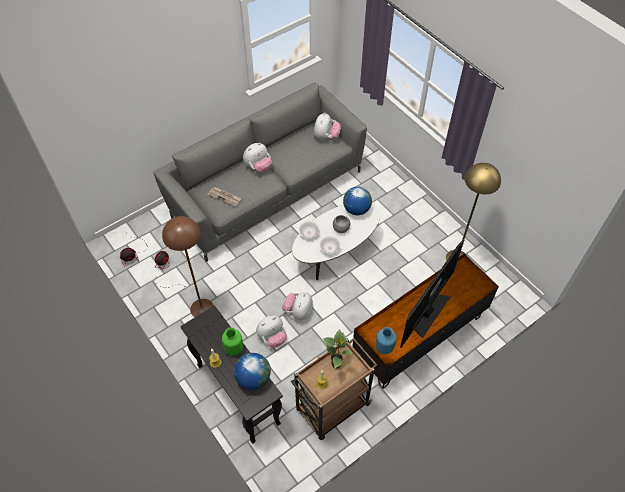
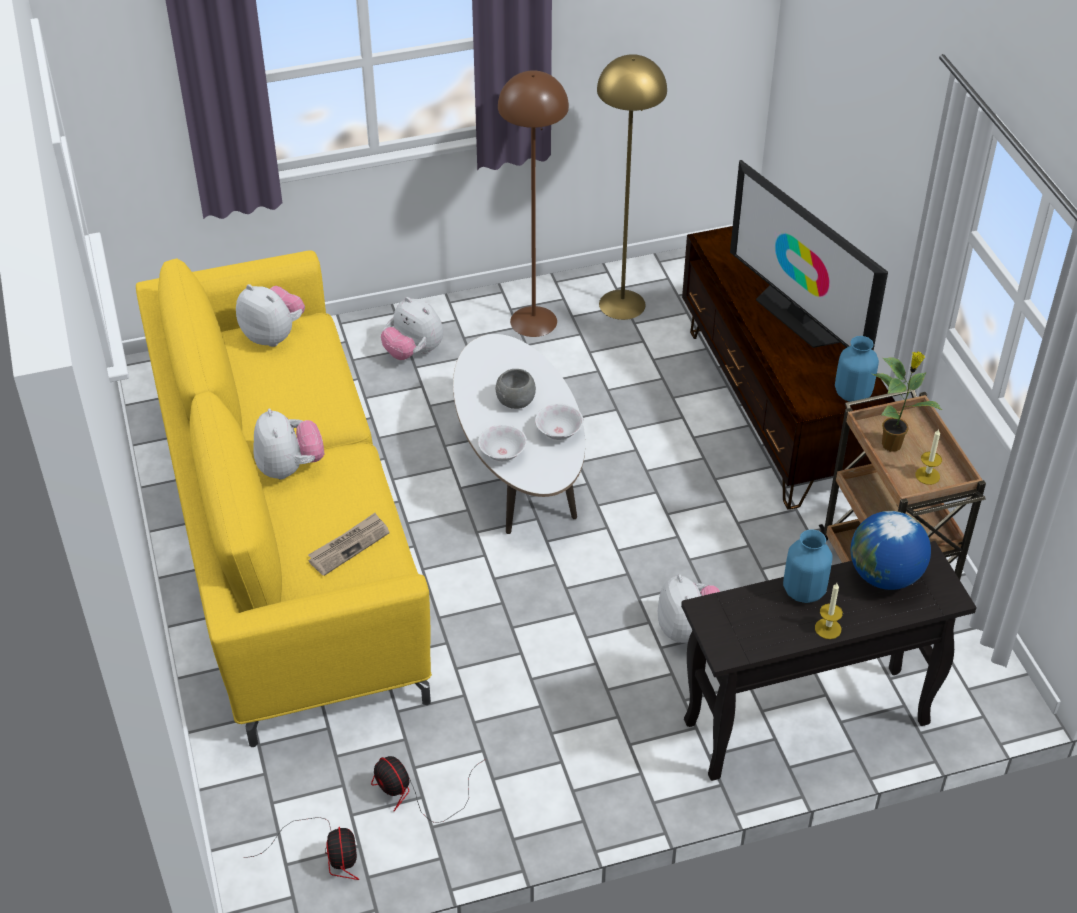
camera: 70 degrees left, 10 degrees down
(202, 308) = (560, 741): brown floor lamp -> brown floor lamp (533, 321)
(234, 348) = (803, 591): green vase -> blue vase
(267, 192) = (287, 540): grey sofa -> yellow sofa
(298, 312) = (643, 570): plush toy -> plush toy (413, 352)
(356, 209) = (478, 365): globe -> none

